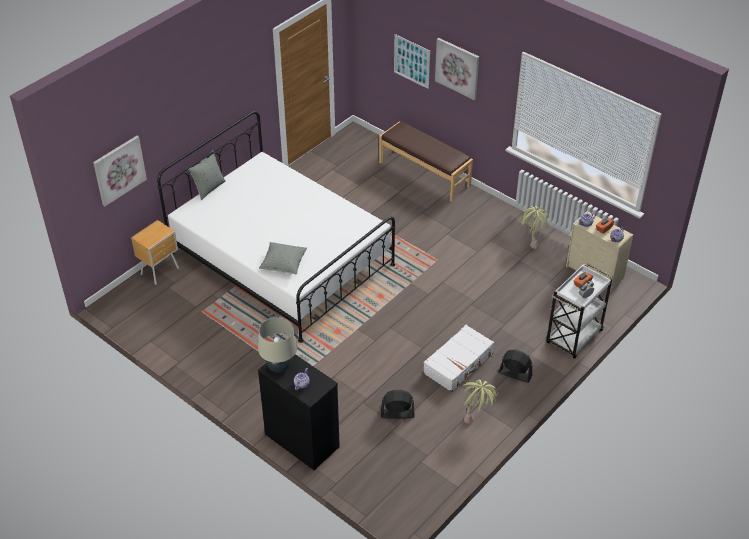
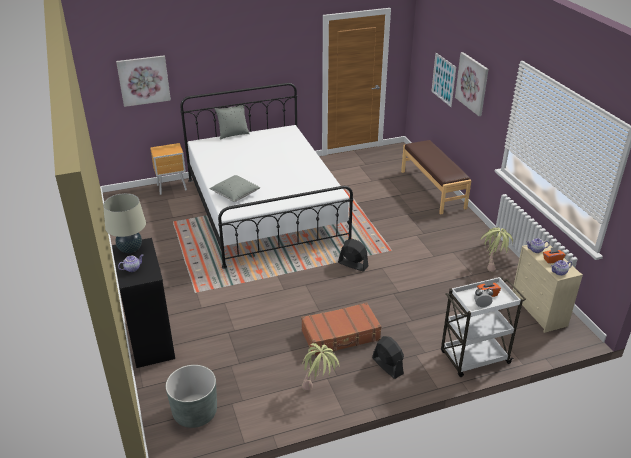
camera: 30 degrees right, 10 degrees down
(397, 413) = (249, 353): black fan -> black fan (353, 264)
(398, 483) = (195, 412): none -> grey planter
(459, 363) = (341, 336): white suitcase -> brown suitcase

